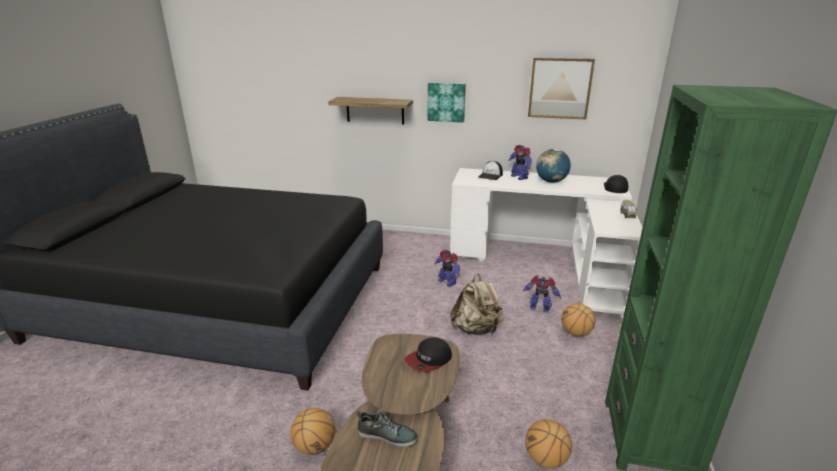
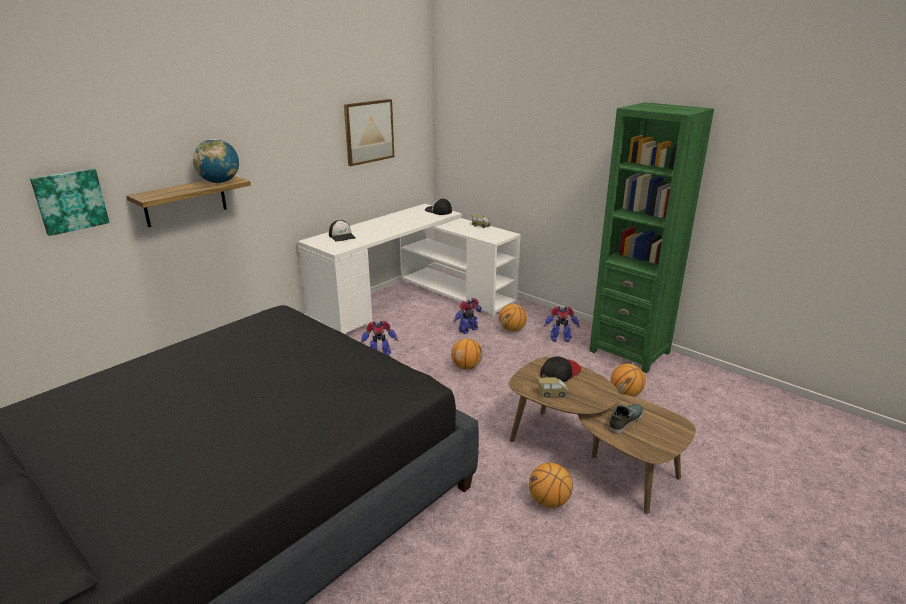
camera: 60 degrees left, 0 degrees up
(386, 365) = (552, 393): none -> toy car
(429, 360) = (559, 373): cap -> cap turned 120 degrees counterclockwise
(446, 102) = (270, 169): picture -> picture (70, 201)
(476, 329) = (466, 367): beige backpack -> basketball
(519, 177) = (364, 228): toy robot -> toy robot (560, 338)
(551, 181) = (393, 223): globe -> globe (220, 182)

